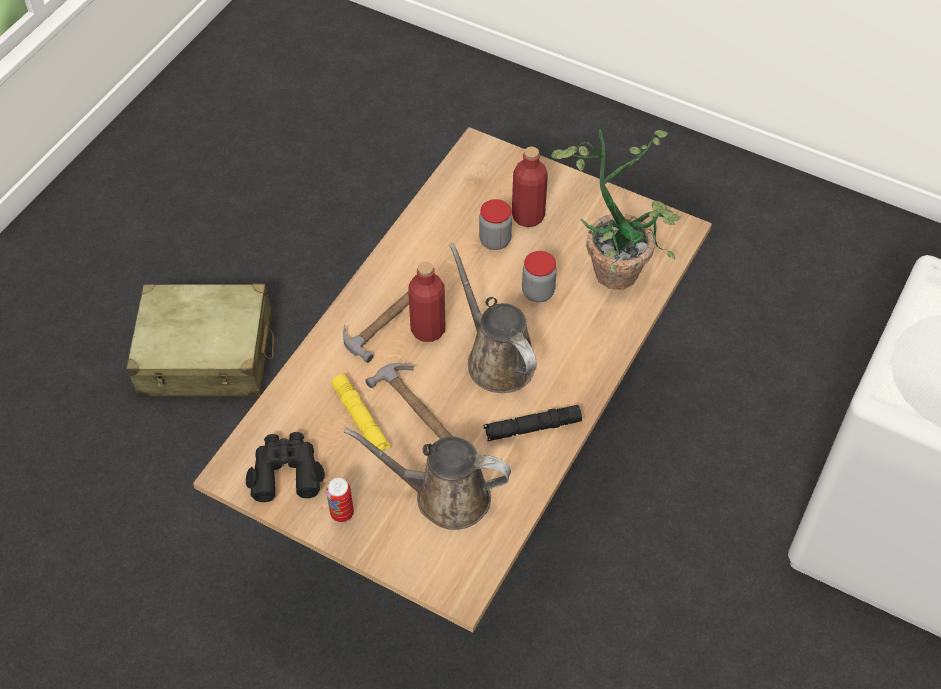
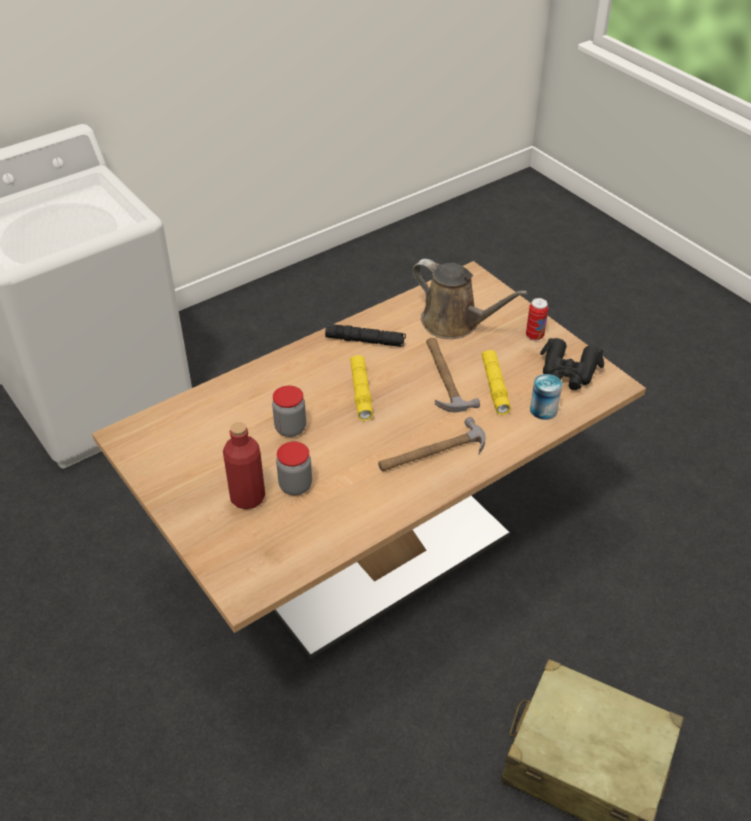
camera: 155 degrees left, 10 degrees down
(298, 407) = (543, 410): none -> can
(428, 329) = (404, 431): red bottle -> none
(496, 359) = (361, 391): brown watering can -> yellow flashlight
(617, 263) = (204, 428): potted plant -> none

